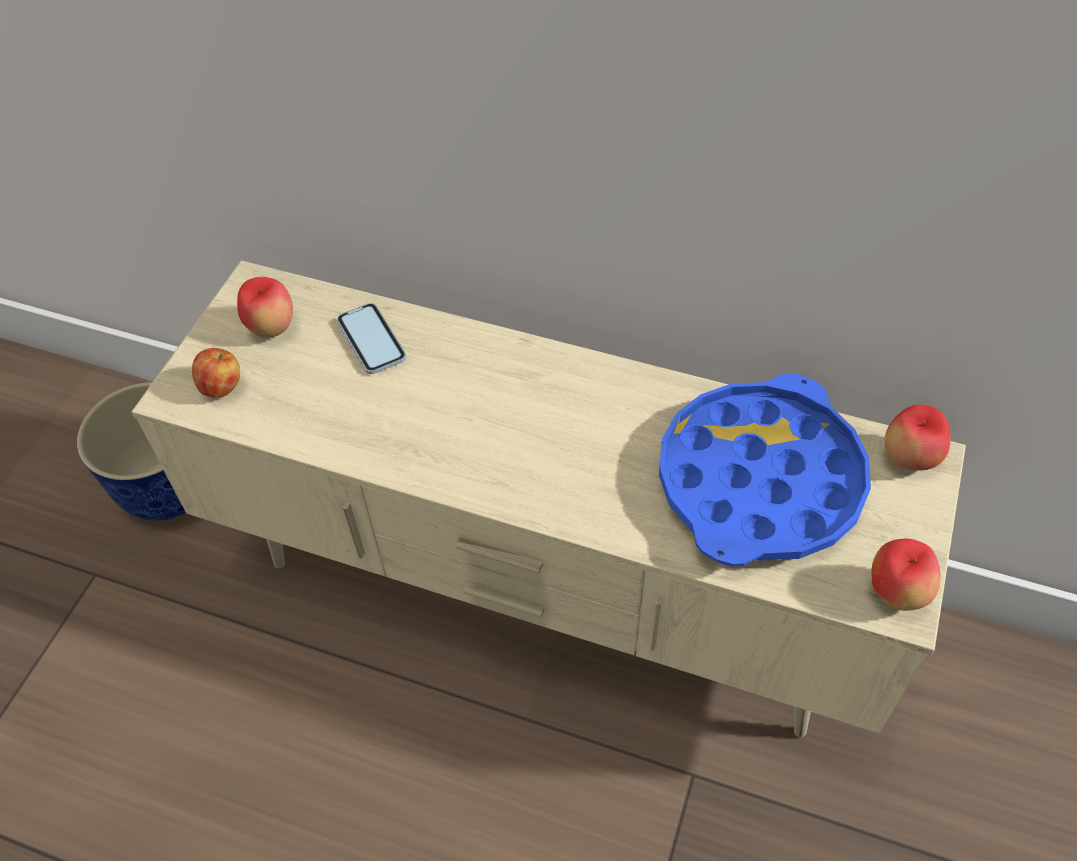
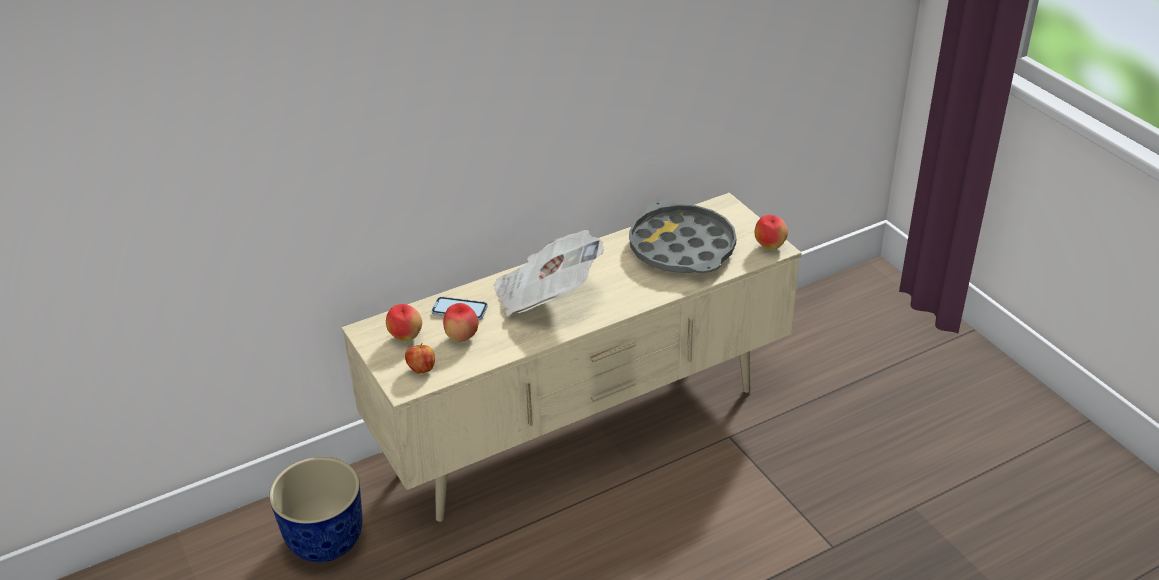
camera: 50 degrees left, 15 degrees down
(486, 405) = (546, 296): none -> newspaper
(759, 481) = (681, 248): blue tray -> grey tray
(909, 459) = (718, 208): apple -> apple (462, 337)

